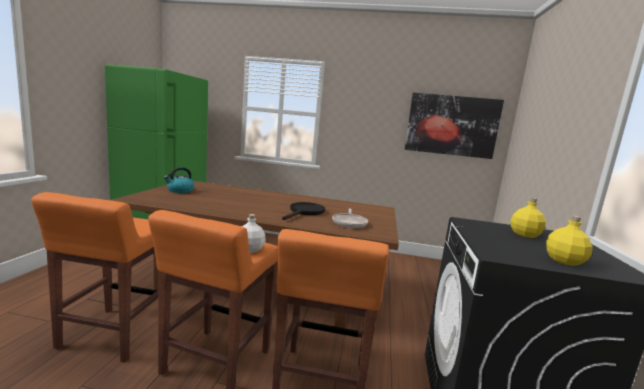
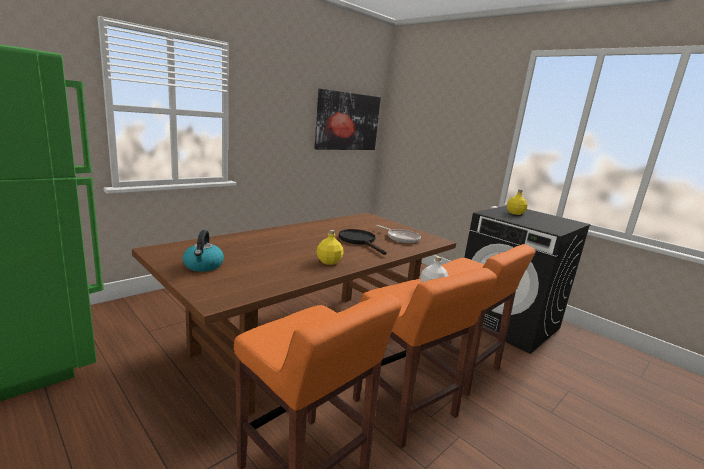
camera: 55 degrees left, 5 degrees up
(565, 261) = (560, 224): yellow bottle -> yellow bottle (329, 262)

